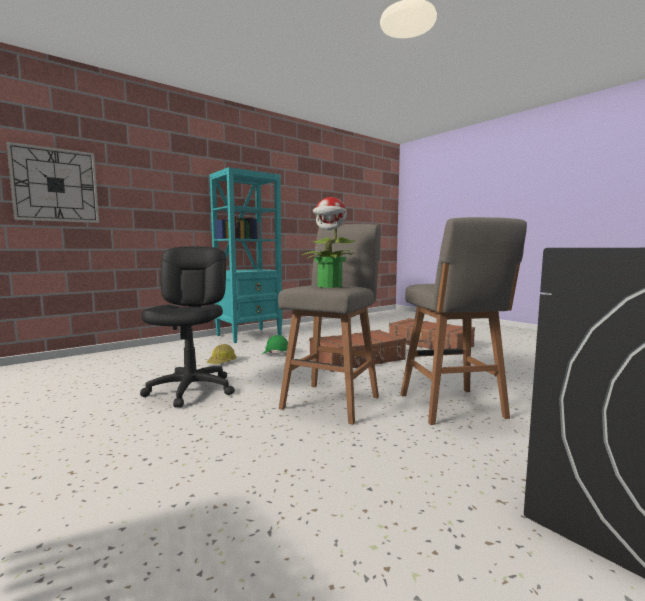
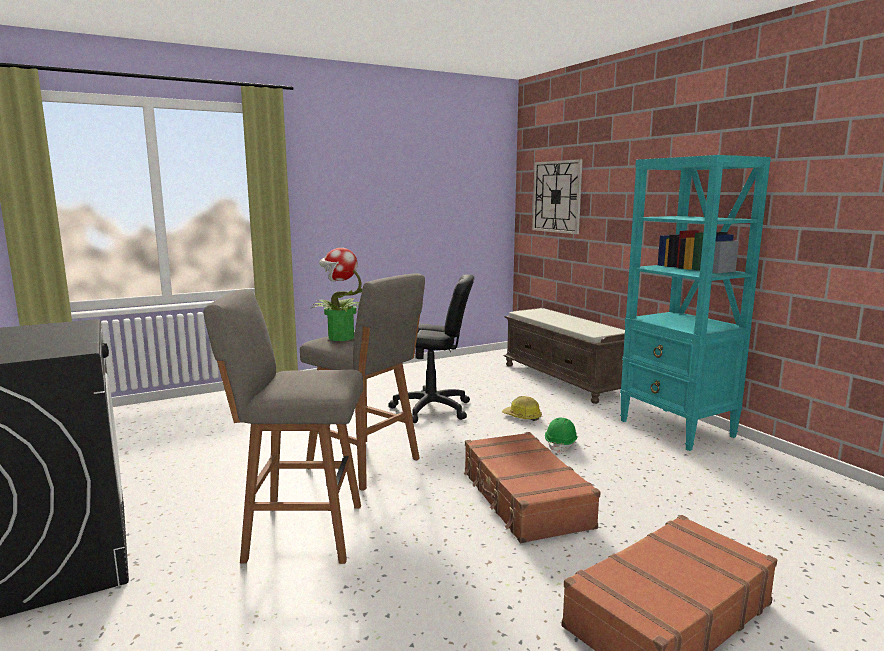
camera: 100 degrees right, 5 degrees up
(131, 352) = (564, 379): none -> brown bench

